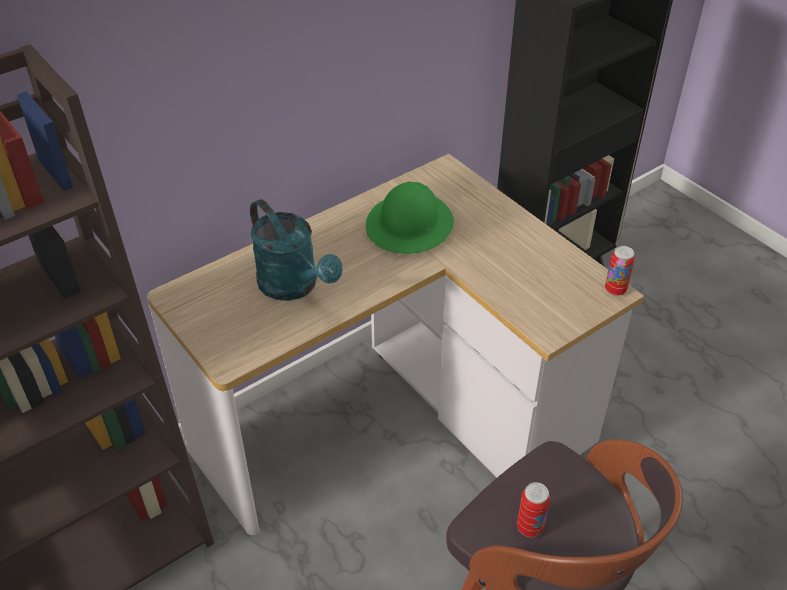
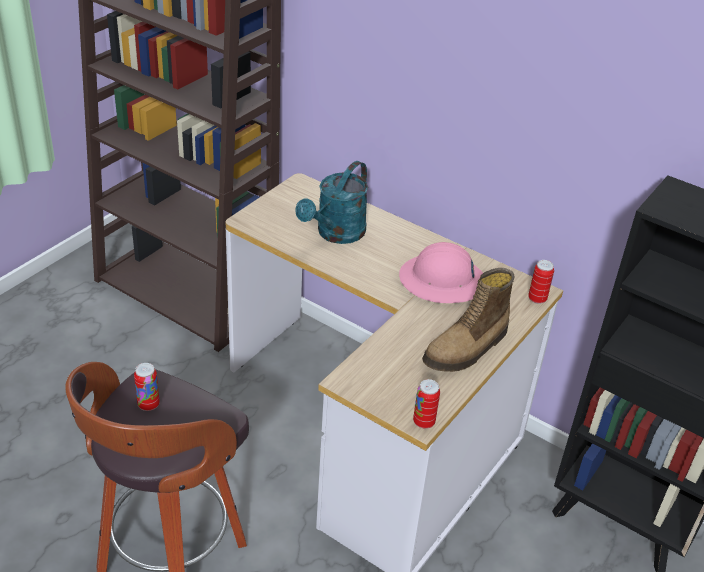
camera: 70 degrees right, 5 degrees down
(410, 225) = (442, 281): green hard hat -> pink hard hat
(457, 172) = (537, 299): none -> can
(518, 235) = (467, 349): none -> boot

